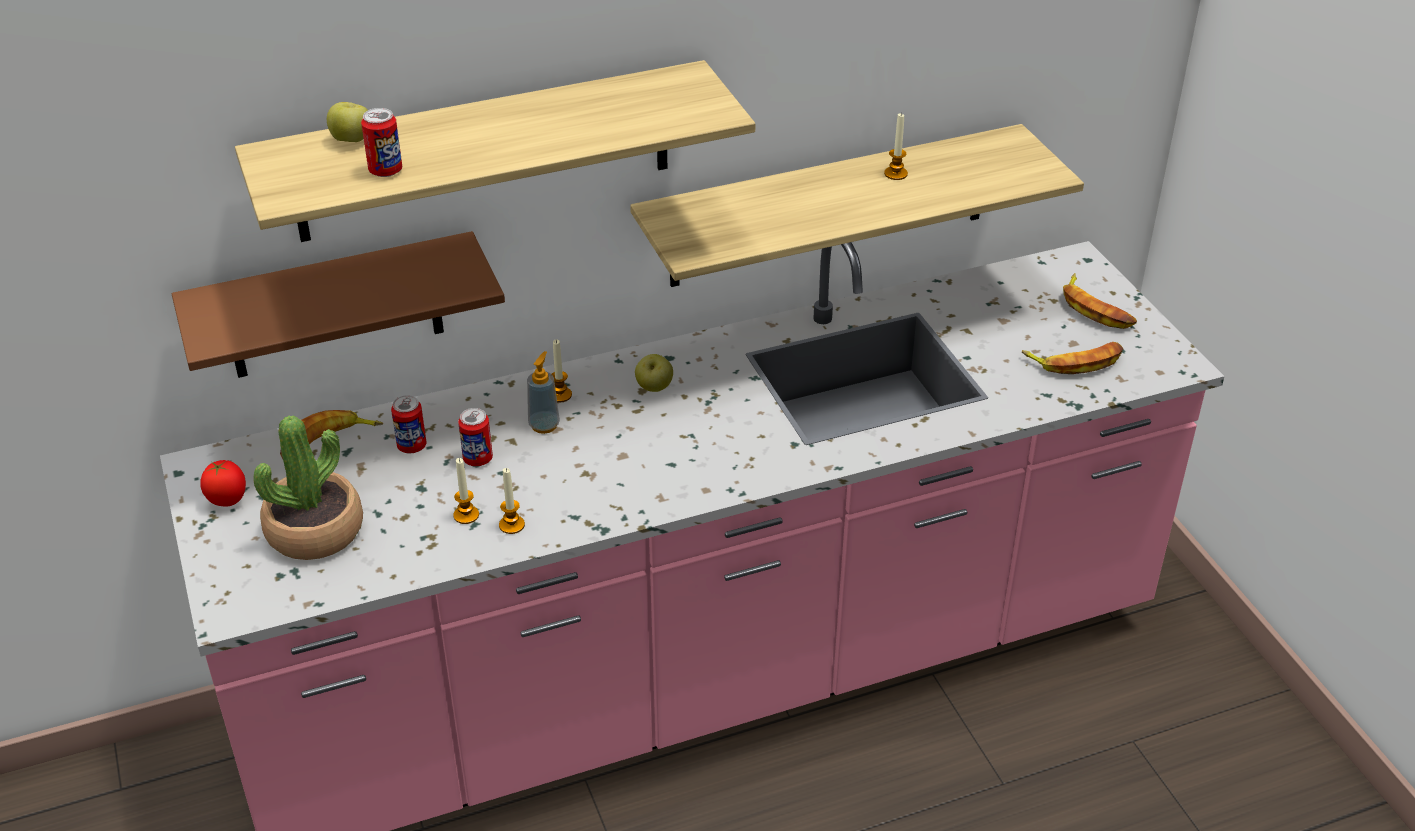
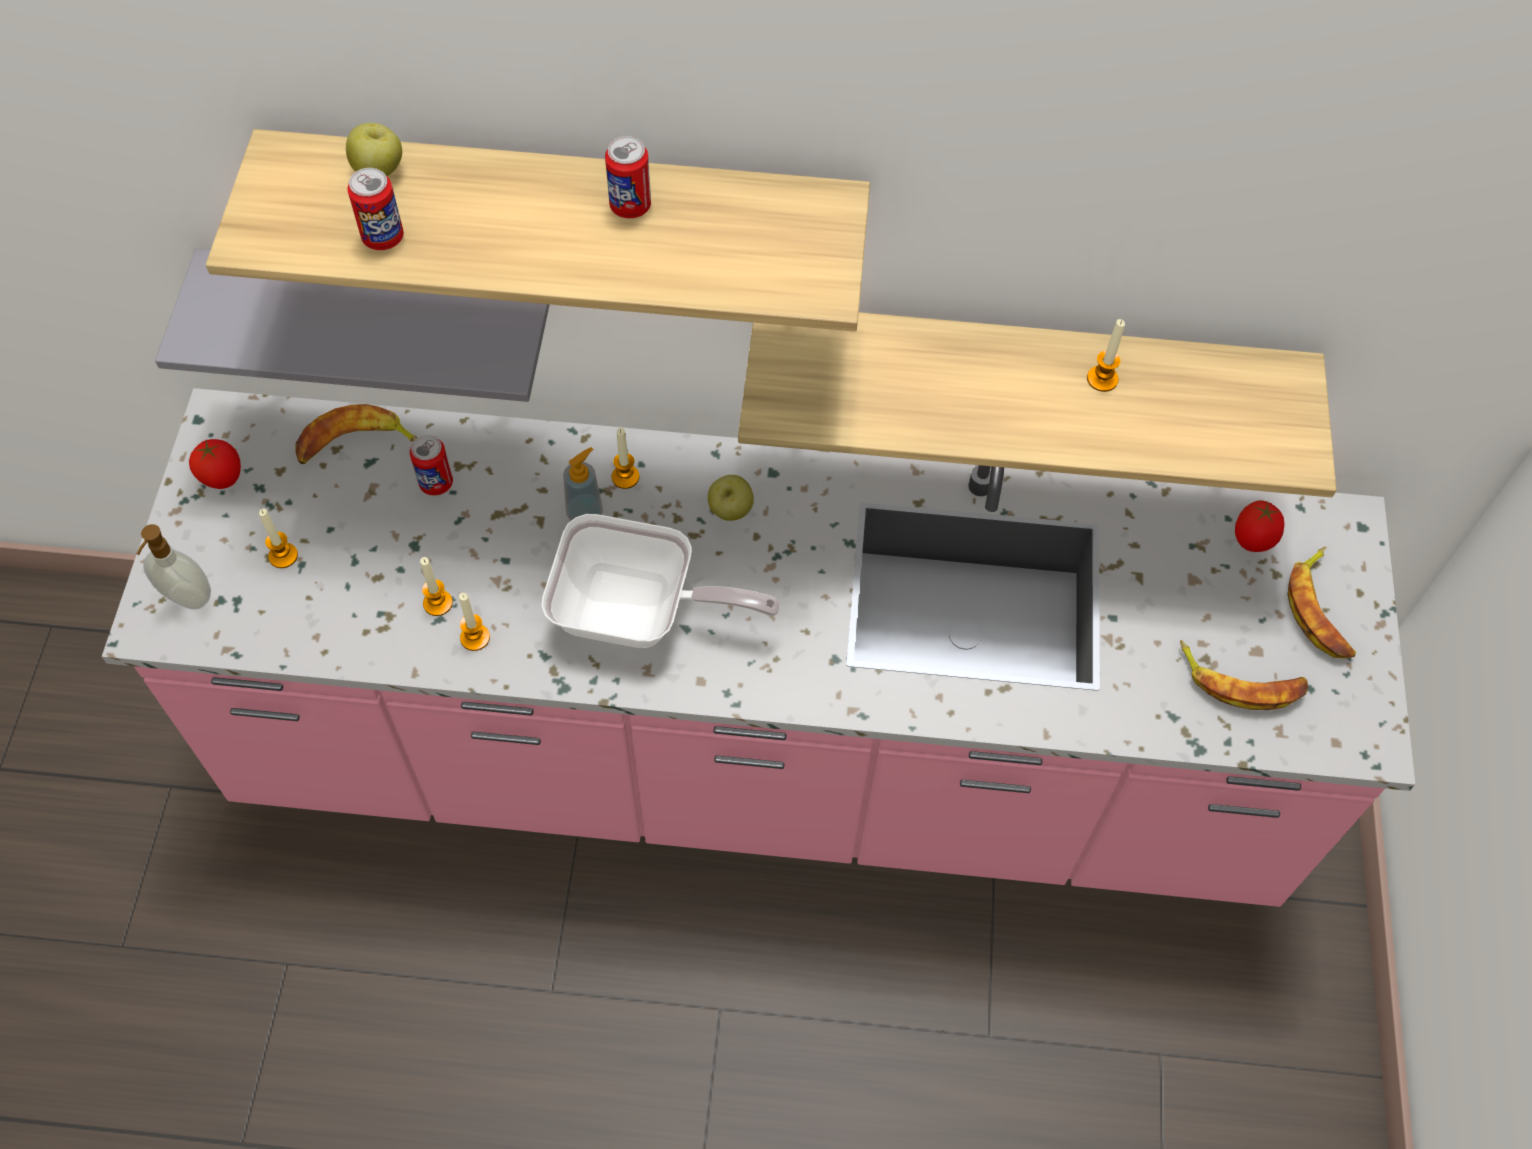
camera: 25 degrees right, 20 degrees up
(249, 584) = (187, 598): none -> soap dispenser
(315, 530) = (283, 556): potted plant -> candle
(334, 307) = (385, 308): brown shelf -> grey shelf
(478, 459) = (491, 531): can -> can (630, 206)
(629, 468) = (638, 614): none -> frying pan
(1025, 289) = (1252, 541): none -> tomato

